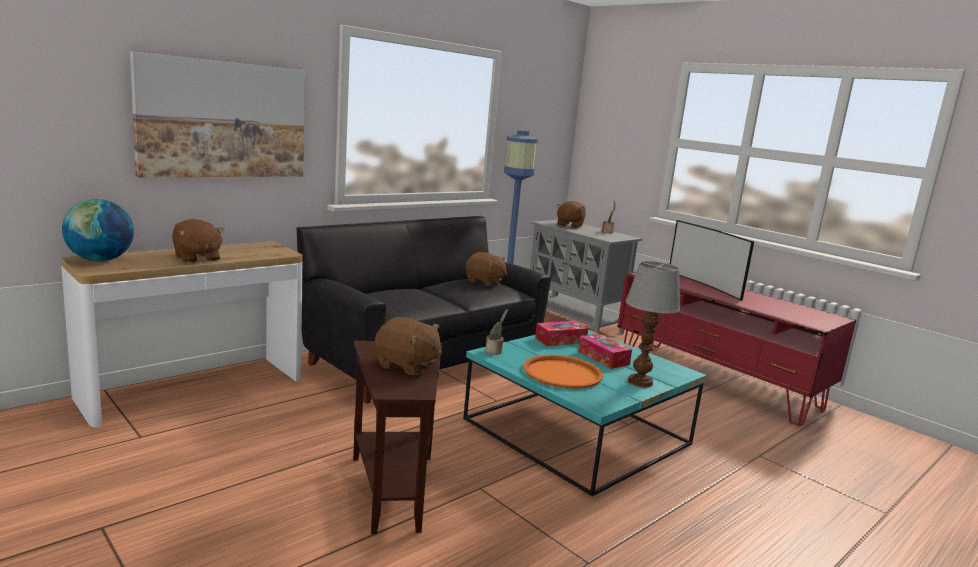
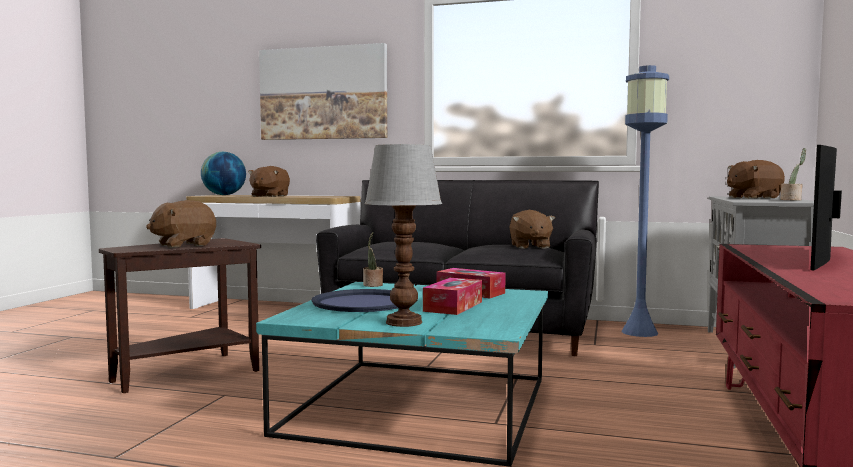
camera: 60 degrees right, 10 degrees down
(407, 365) = (184, 245): brown plush toy -> brown plush toy turned 60 degrees clockwise
(562, 373) = (363, 302): orange tray -> blue tray

